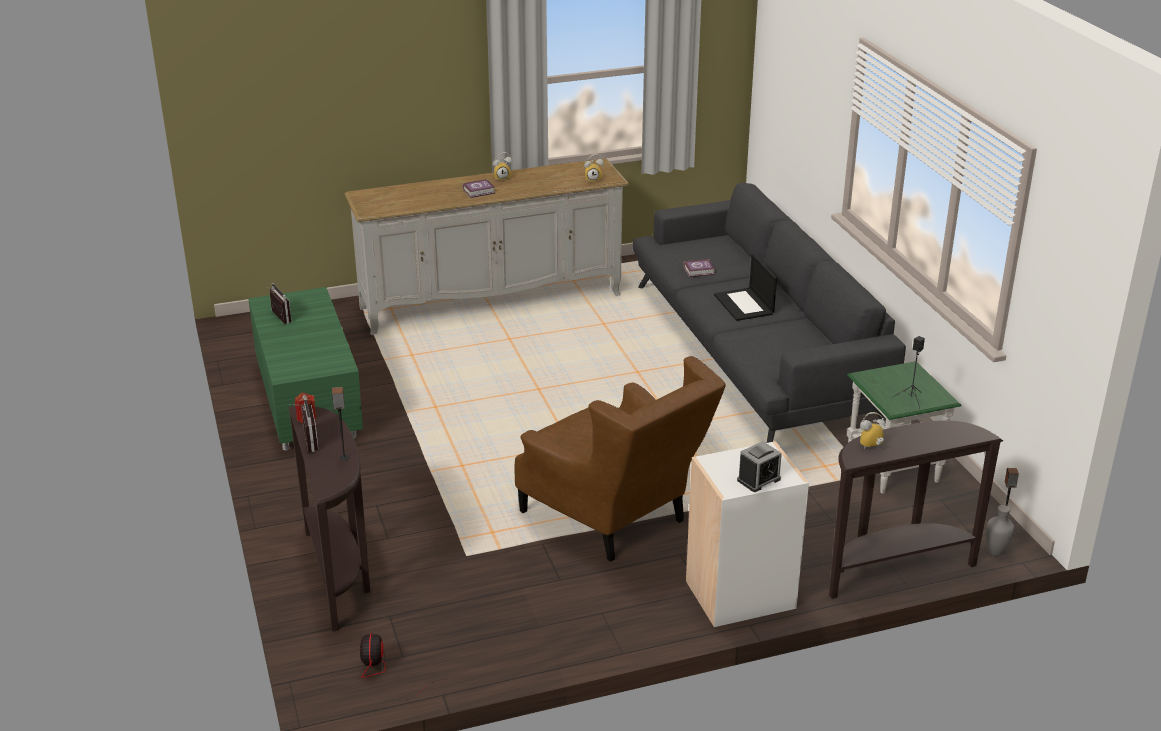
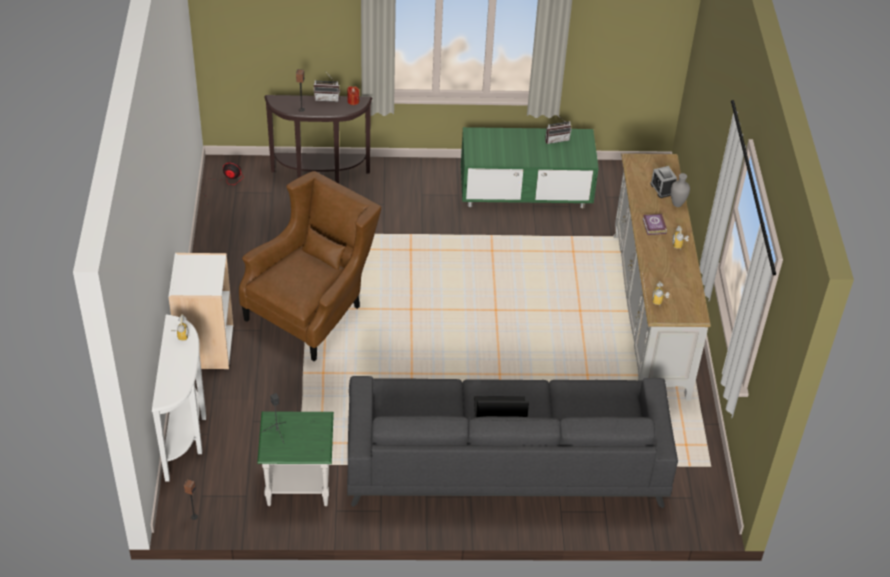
camera: 105 degrees right, 15 degrees up
(616, 520) = (312, 309): brown armchair -> brown armchair turned 150 degrees clockwise
(700, 271) = (571, 401): book -> none
(758, 479) = (184, 275): alarm clock -> alarm clock (662, 189)
(894, 569) = (187, 434): brown console table -> white console table
(996, 553) = (171, 500): grey vase -> grey vase (676, 204)

